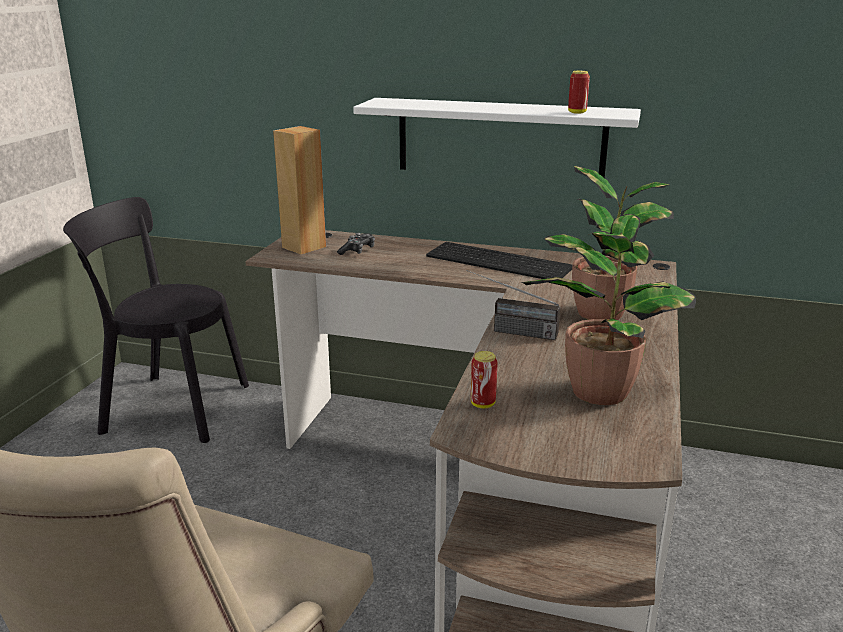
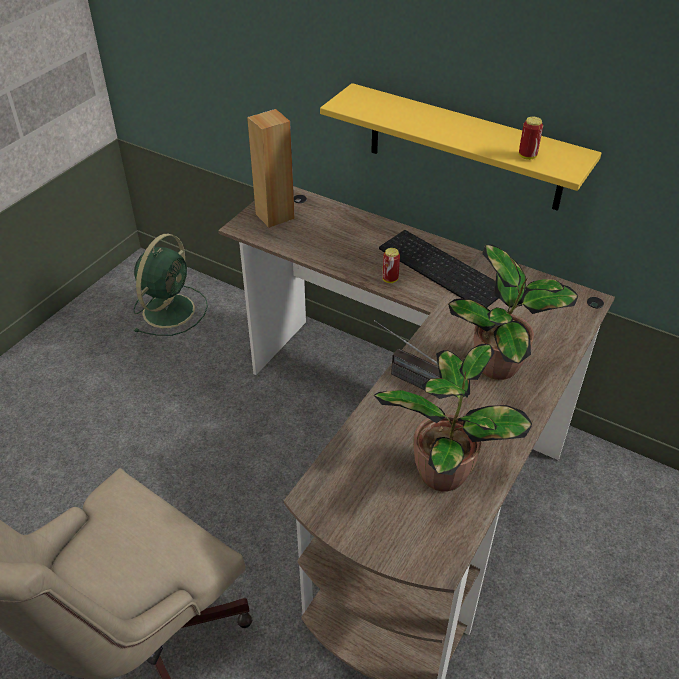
camera: 15 degrees right, 20 degrees up
(170, 407) = (170, 309): black chair -> green fan
(358, 251) = (320, 230): game controller -> none
(483, 404) = (340, 468): can -> can (390, 279)
(500, 139) = (464, 148): white shelf -> yellow shelf

